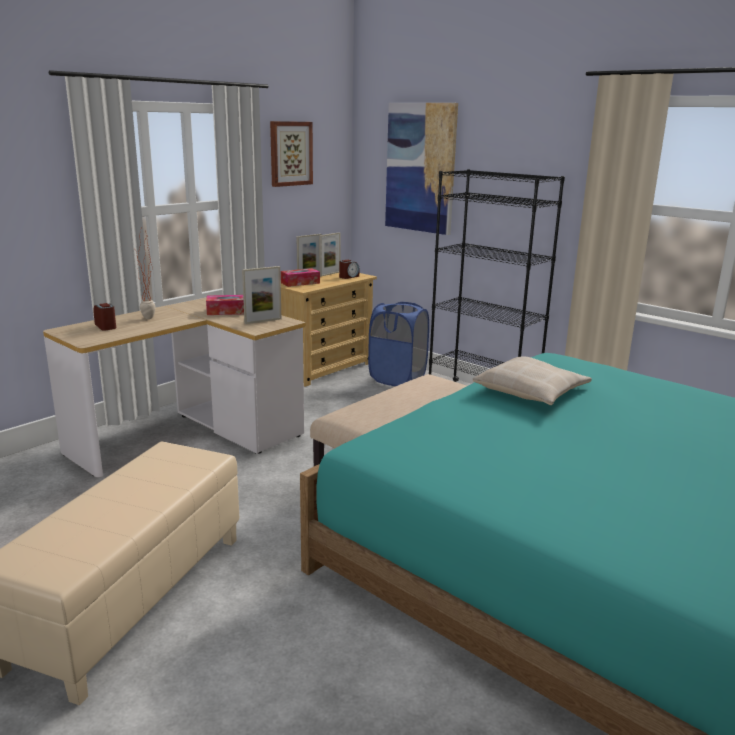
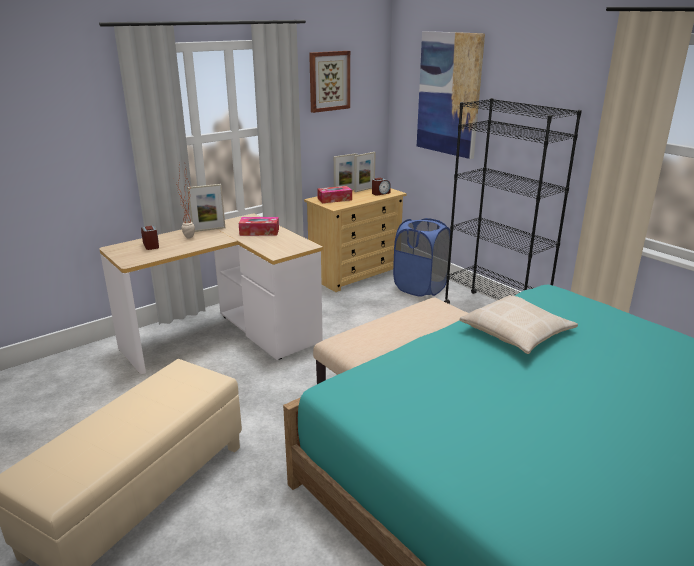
camera: 10 degrees right, 5 degrees up
(263, 321) = (285, 244): picture frame -> picture frame (209, 229)

